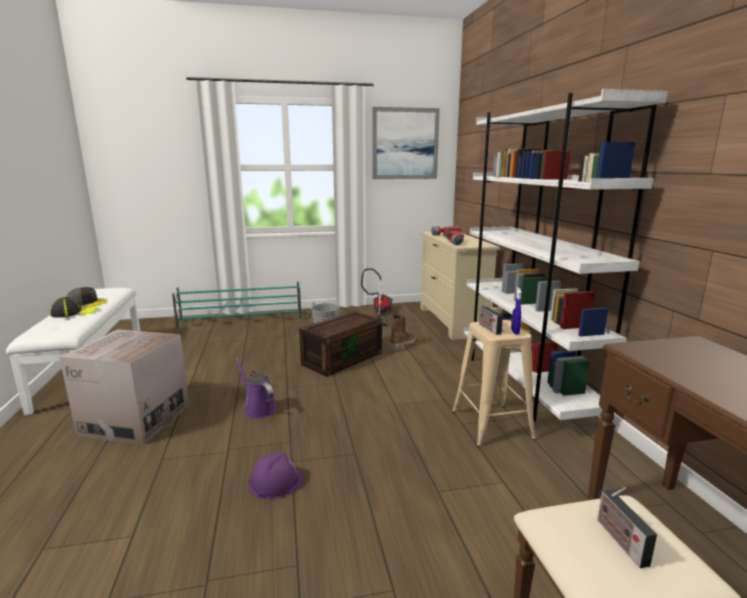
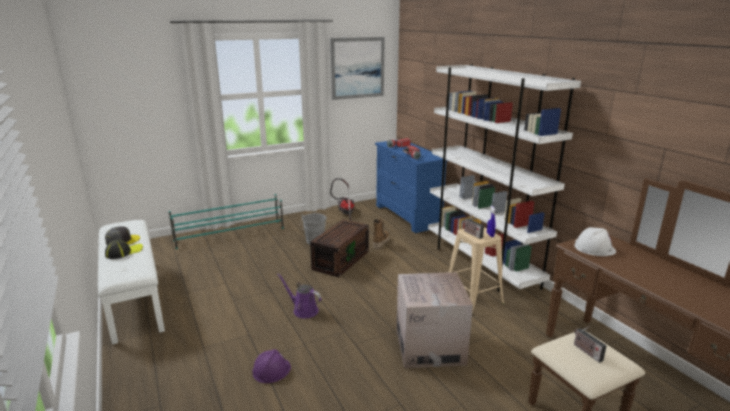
camera: 15 degrees left, 5 degrees up
(135, 419) = (213, 333): cardboard box -> cardboard box (429, 346)
(276, 481) = (353, 359): purple hard hat -> purple hard hat (271, 370)
(452, 321) = (407, 216): beige dresser -> blue dresser
(673, 355) = (594, 248): none -> white hard hat

